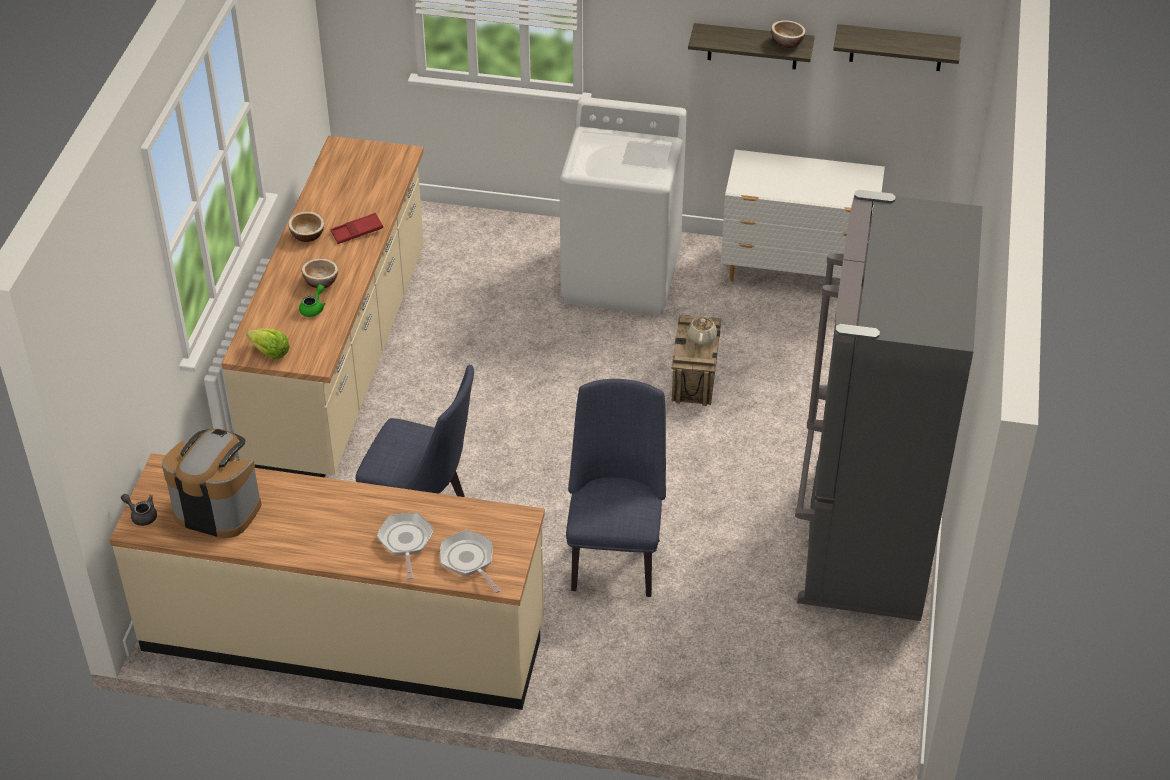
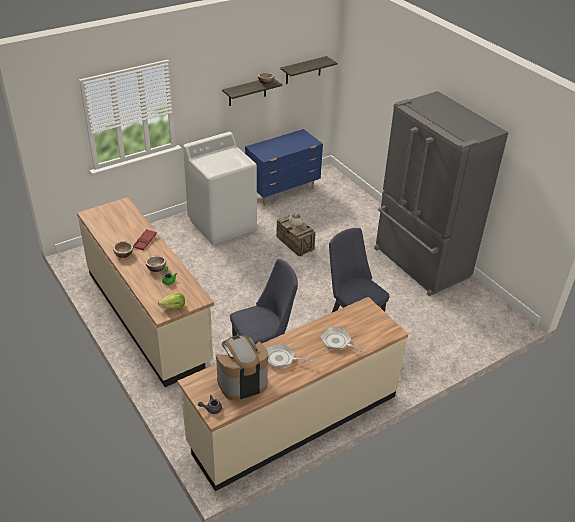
camera: 45 degrees left, 5 degrees down
(469, 561) = (370, 332): frying pan -> frying pan (282, 359)
(797, 273) = (283, 191): white dresser -> blue dresser

